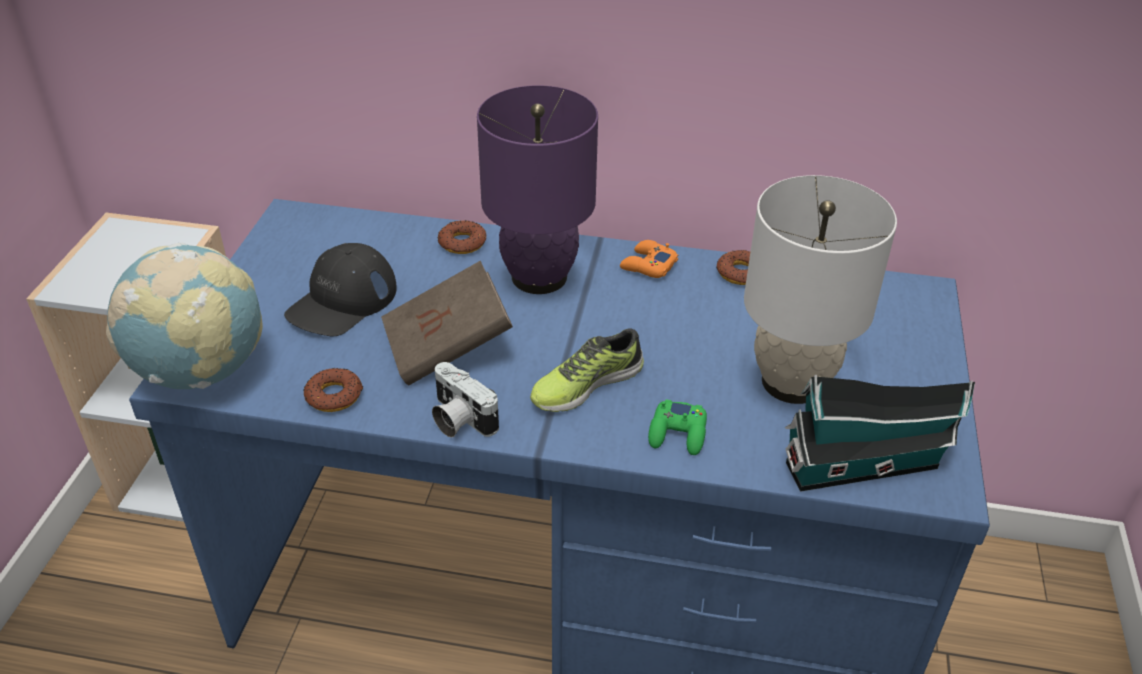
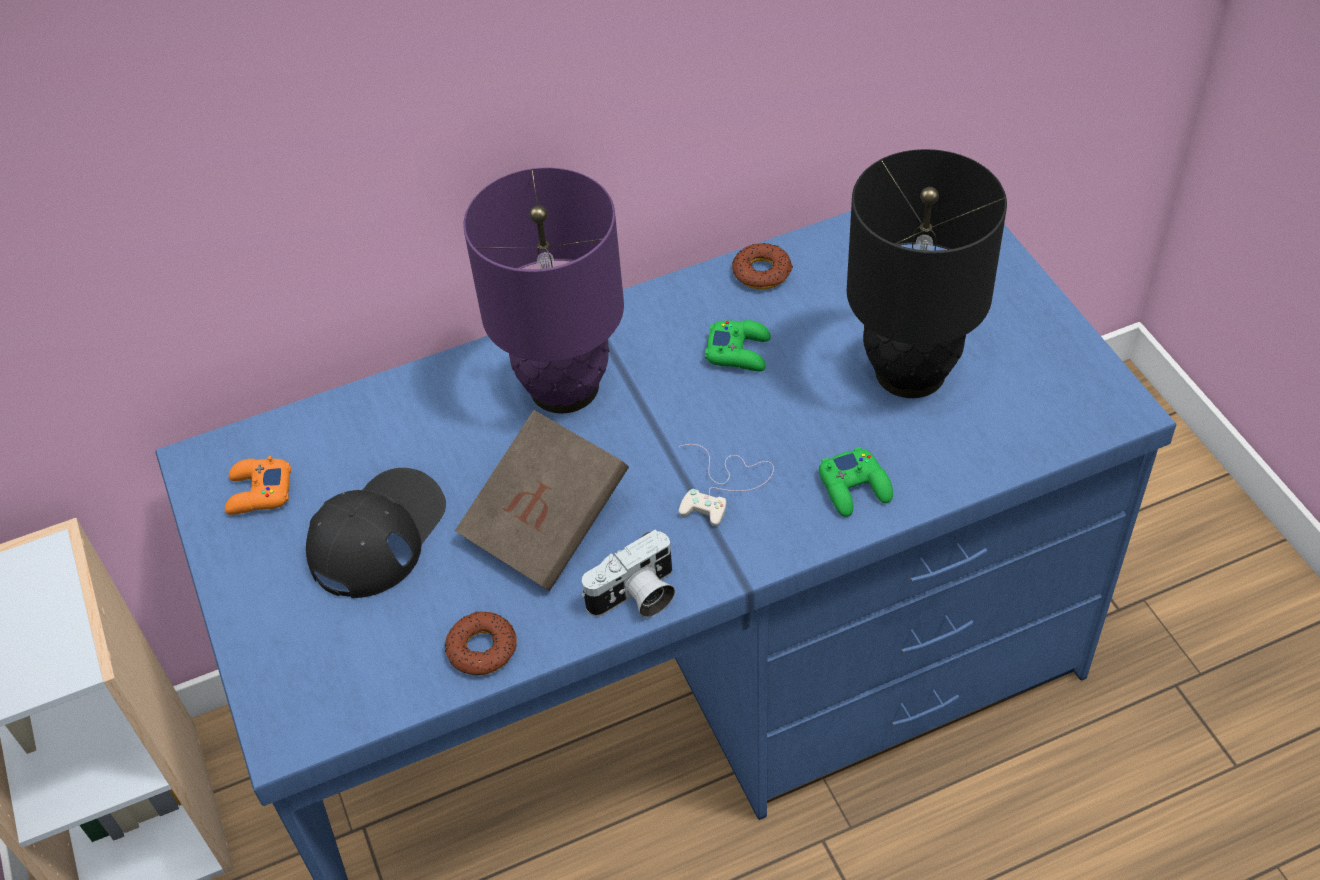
camera: 30 degrees left, 10 degrees up
(201, 371) = (304, 709): globe -> none
(342, 301) = (377, 534): black cap -> black cap turned 150 degrees counterclockwise
(458, 419) = (636, 597): camera -> camera turned 45 degrees counterclockwise
(462, 243) = (441, 389): donut -> none
(585, 384) = (723, 485): shoe -> white game controller
(648, 265) = (663, 312): orange game controller -> orange game controller (258, 492)
(677, 311) = (739, 351): none -> green game controller
(792, 382) = (909, 372): white table lamp -> black table lamp
(867, 465) = (1040, 422): toy house -> none

